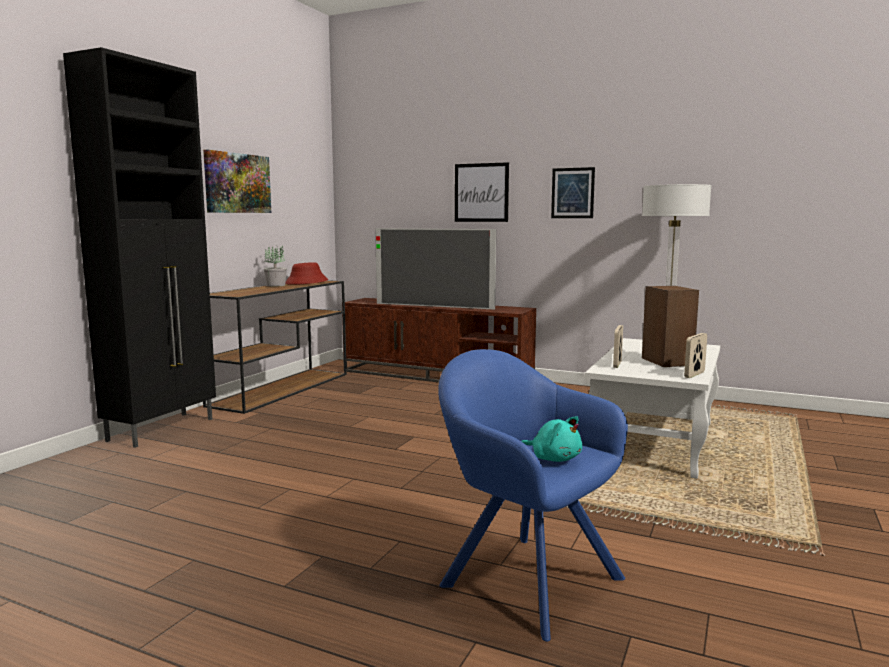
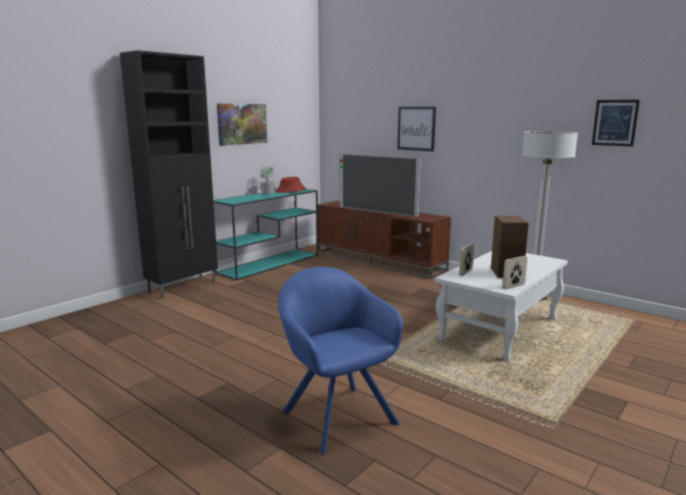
camera: 15 degrees right, 5 degrees up
(282, 389) = (270, 263): brown console table -> turquoise console table
(553, 458) = (349, 343): turquoise plush toy -> none
(572, 193) = (480, 131): picture -> picture (615, 122)

